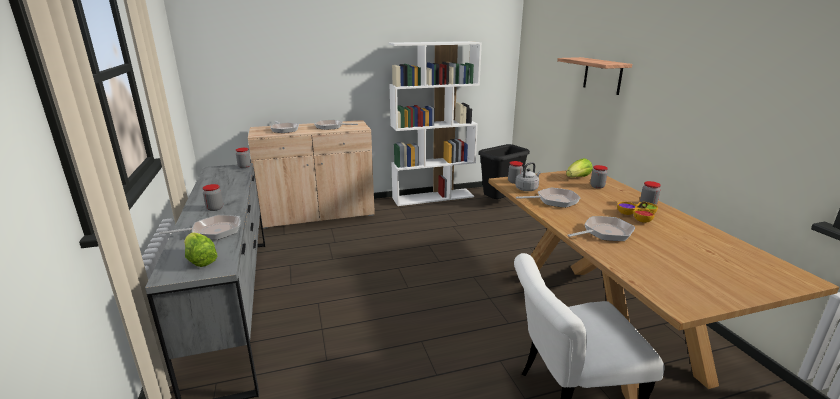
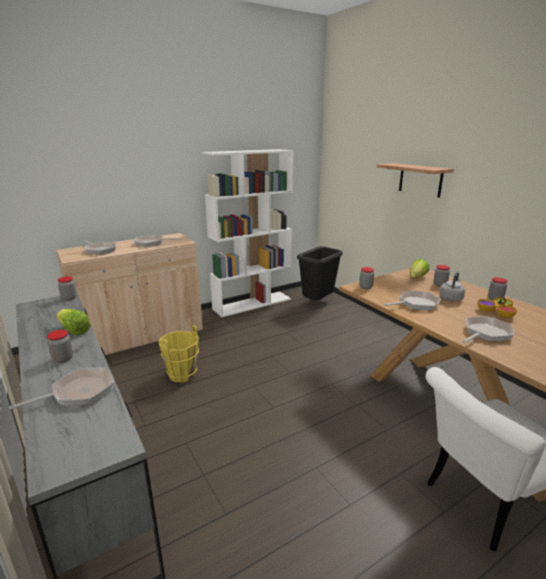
camera: 15 degrees left, 0 degrees up
(200, 260) = (85, 438): lettuce -> lettuce (74, 331)
(339, 250) = (182, 375): none -> yellow bucket
(527, 189) = (383, 293): grey kettle -> grey kettle (451, 298)

